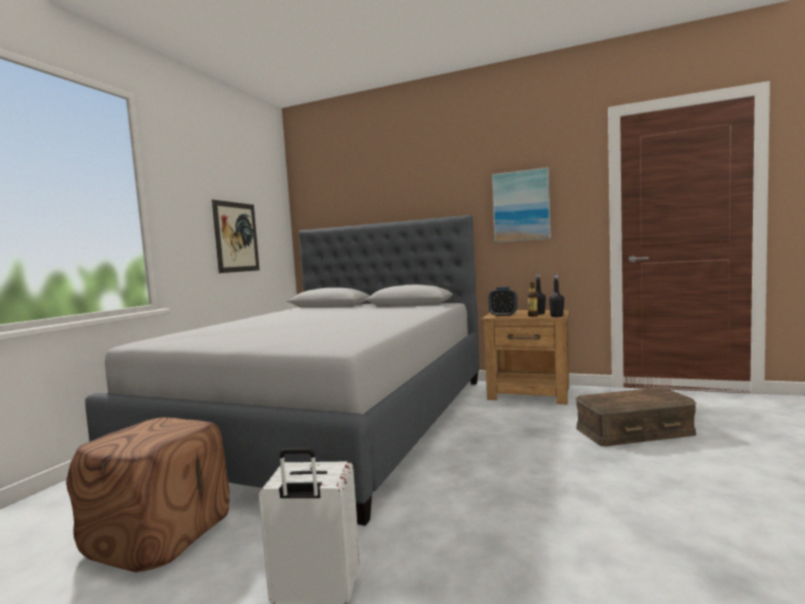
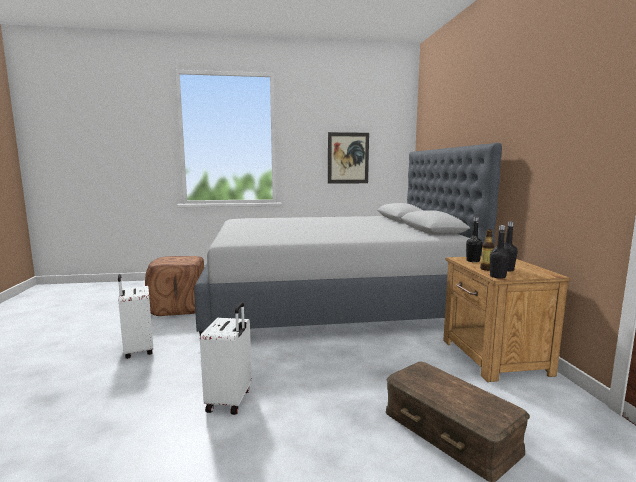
camera: 60 degrees right, 5 degrees up
(503, 315) = (473, 261): alarm clock -> black bottle
(521, 206) = (550, 132): picture -> none
(550, 519) = (230, 400): none -> white suitcase

